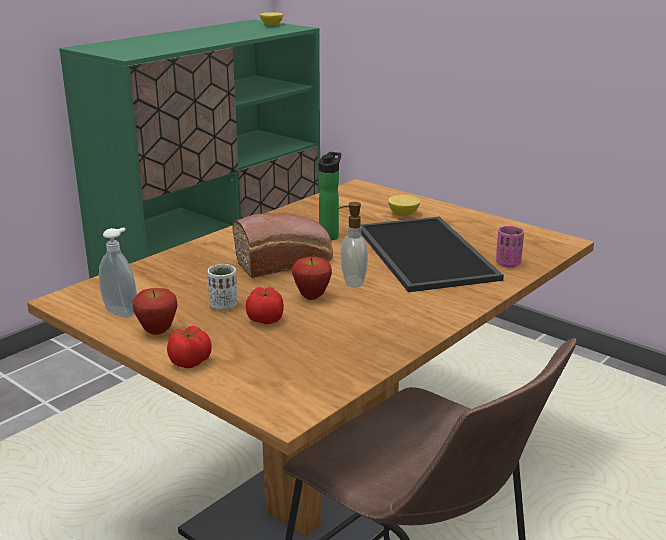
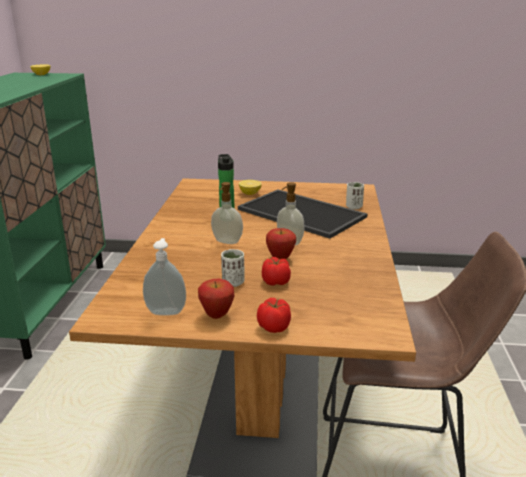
camera: 35 degrees left, 0 degrees up
(286, 262) = (227, 242): bread -> soap dispenser
(508, 263) = (354, 207): pink cup -> white cup

